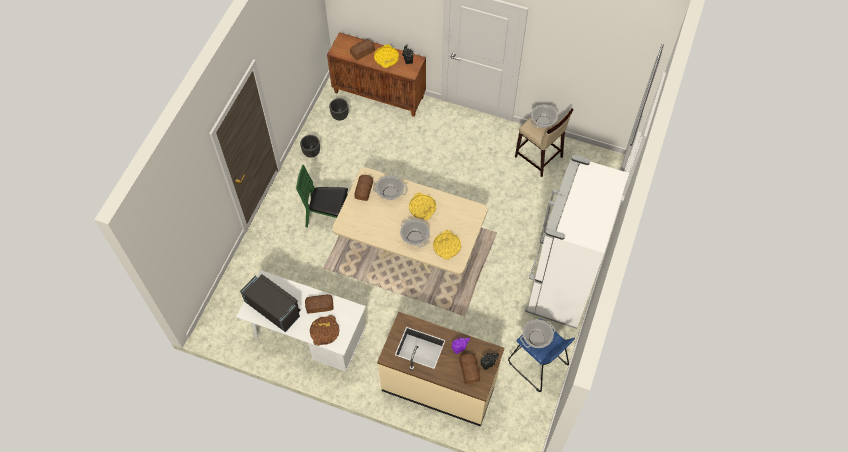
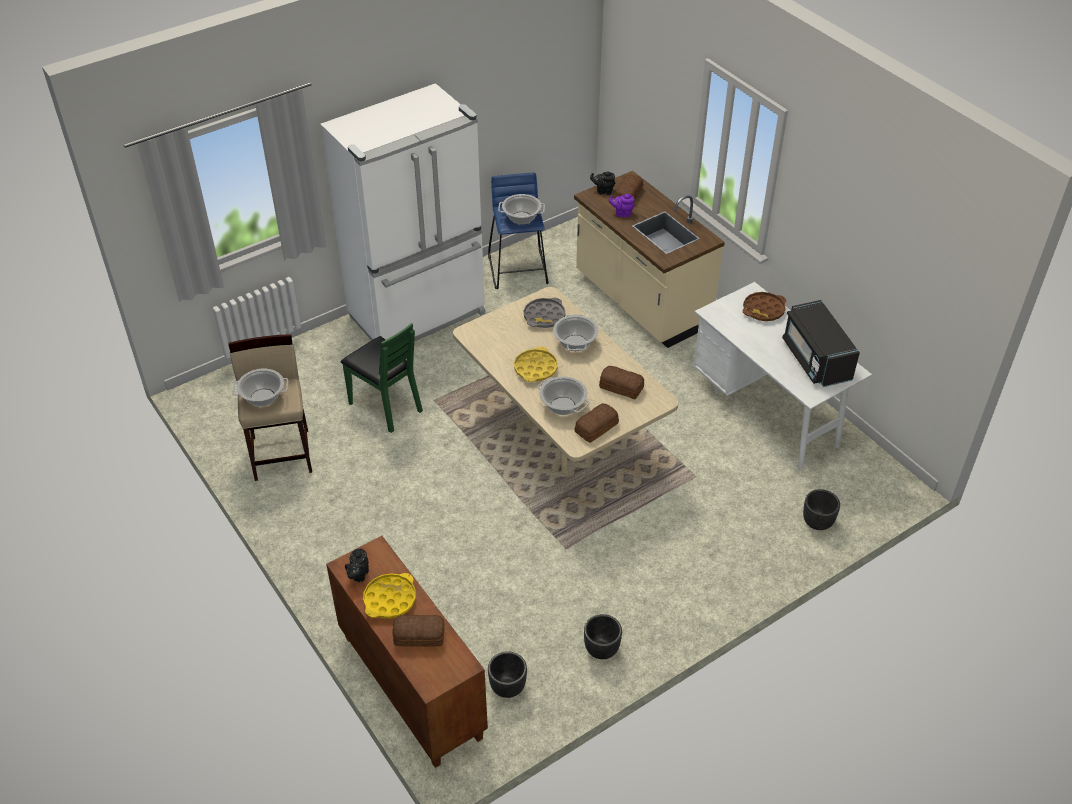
camera: 145 degrees left, 15 degrees down
(244, 277) = (817, 523): none -> black planter
(320, 306) = (752, 335): bread -> bread (621, 386)
(328, 218) = (645, 535): green chair -> green chair (386, 406)
(446, 246) = (544, 316): yellow tray -> grey tray

